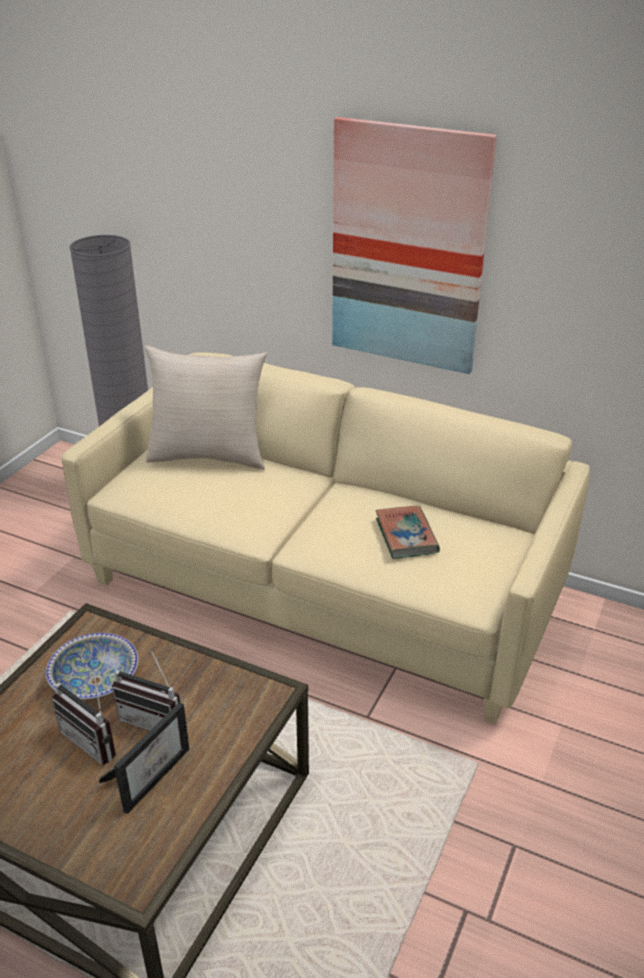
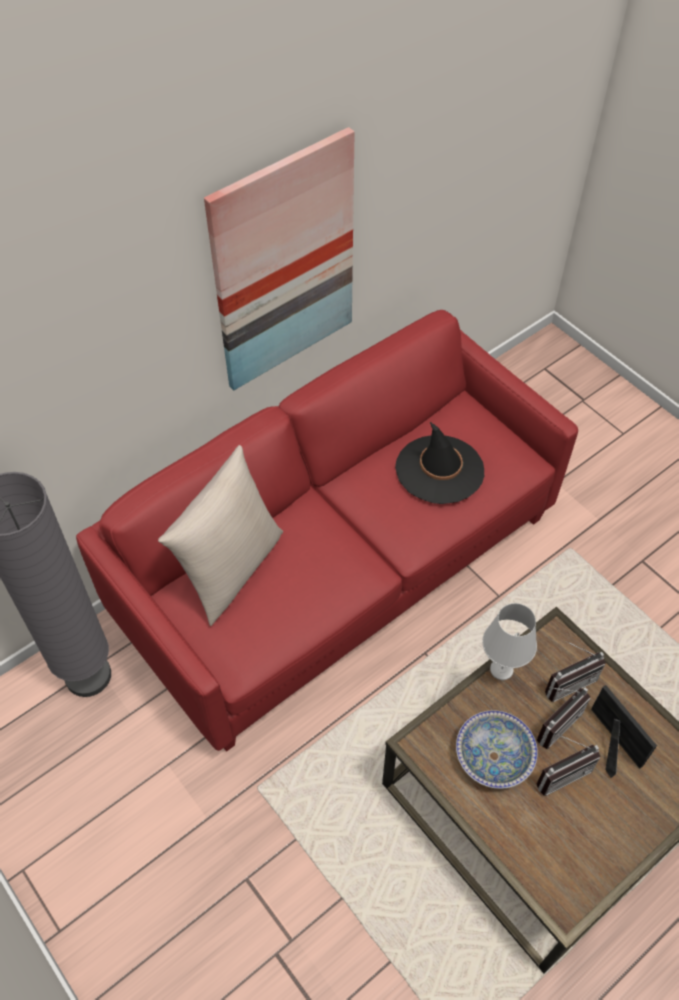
camera: 65 degrees left, 20 degrees up
(202, 660) = (502, 669): none -> white table lamp
(214, 717) = (567, 680): none -> radio
(323, 589) = (338, 566): beige sofa -> red sofa
(406, 536) = (439, 469): book -> black hat

